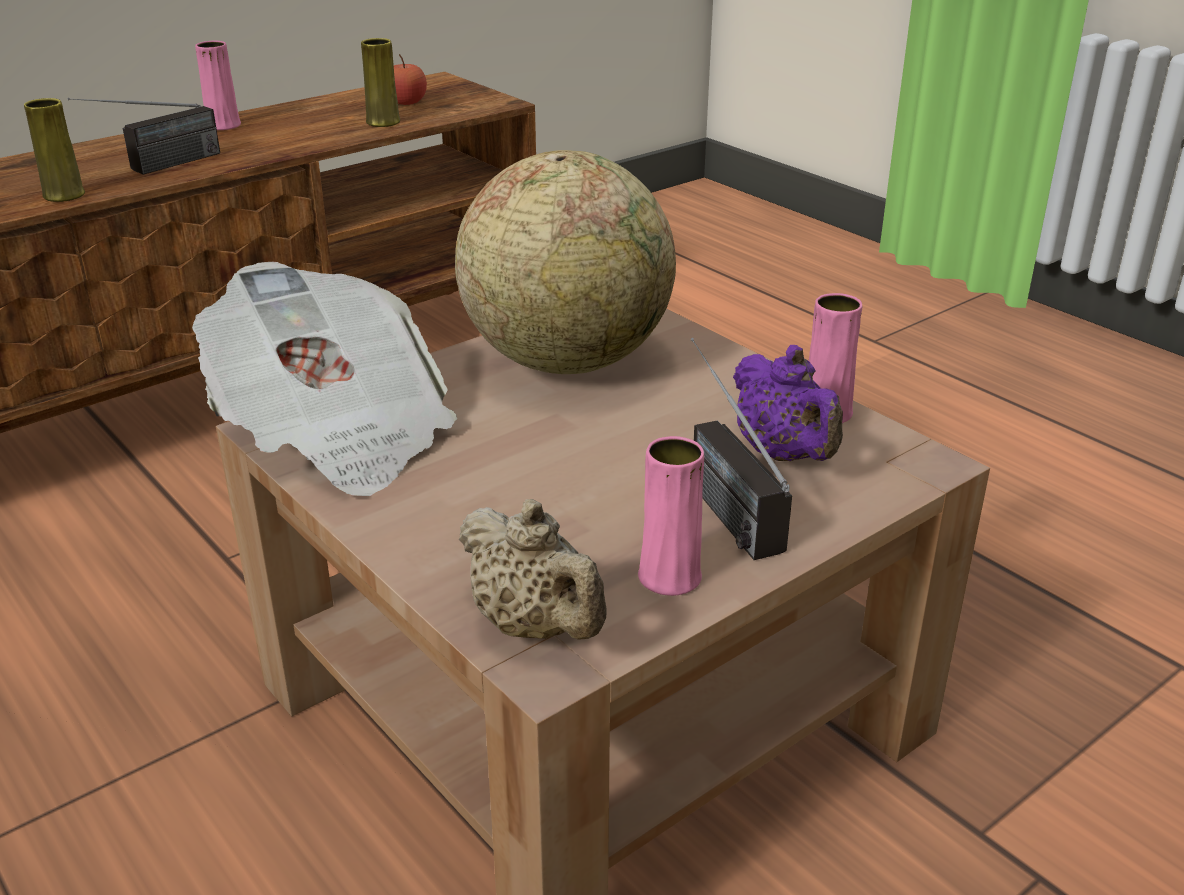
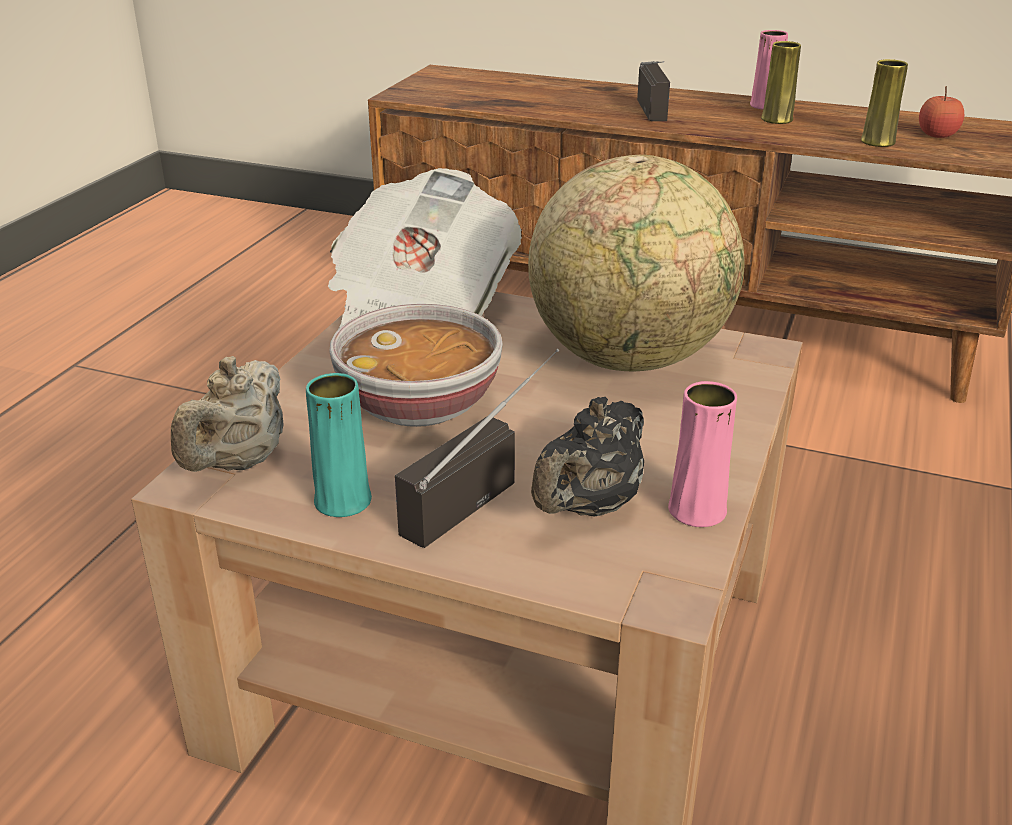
camera: 60 degrees right, 0 degrees up
(64, 195) = (573, 112): yellow vase -> yellow vase (777, 119)
(156, 168) = (657, 116): radio -> radio turned 105 degrees counterclockwise
(534, 485) = (421, 405): none -> bowl
(669, 577) = (343, 501): pink vase -> turquoise vase
(784, 454) = (589, 506): purple teapot -> black teapot

